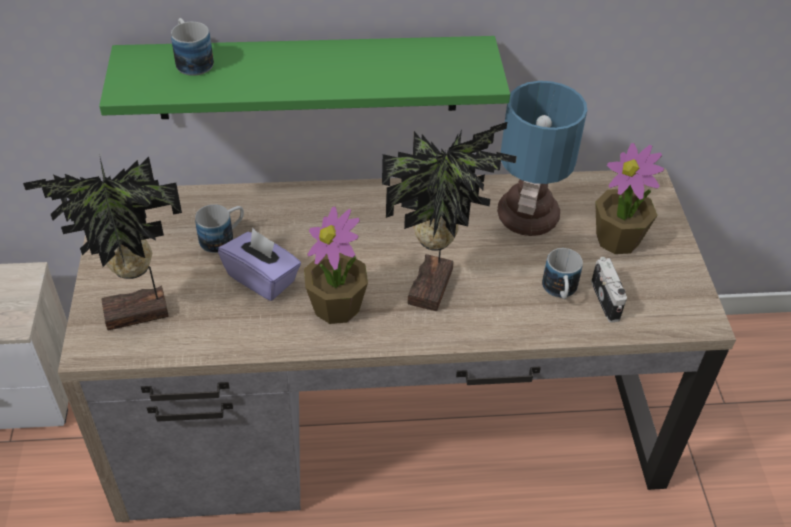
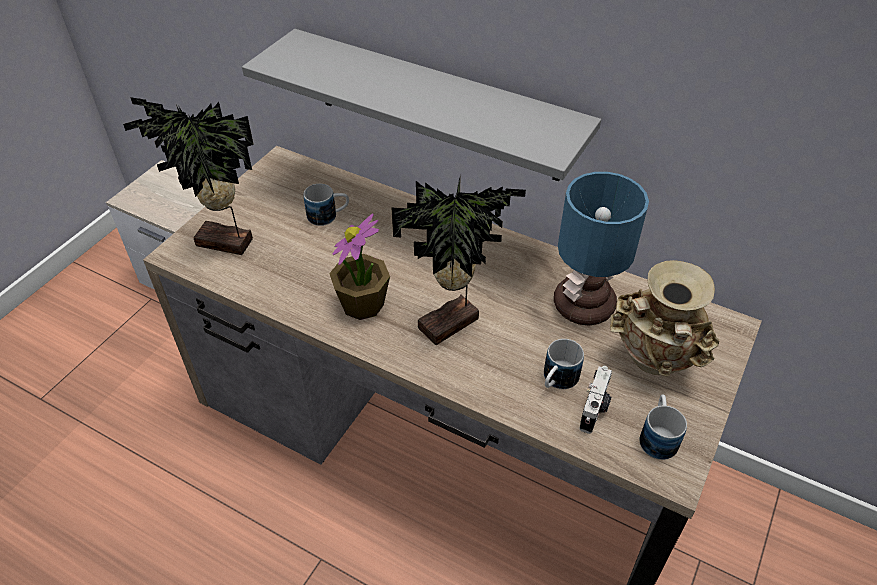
camera: 35 degrees right, 0 degrees up
(192, 60) = (336, 56): mug -> mug (657, 435)
(262, 278) = (329, 257): purple tissue box -> none
(308, 77) = (436, 106): green shelf -> grey shelf
(618, 239) = (653, 362): potted plant -> beige vase

